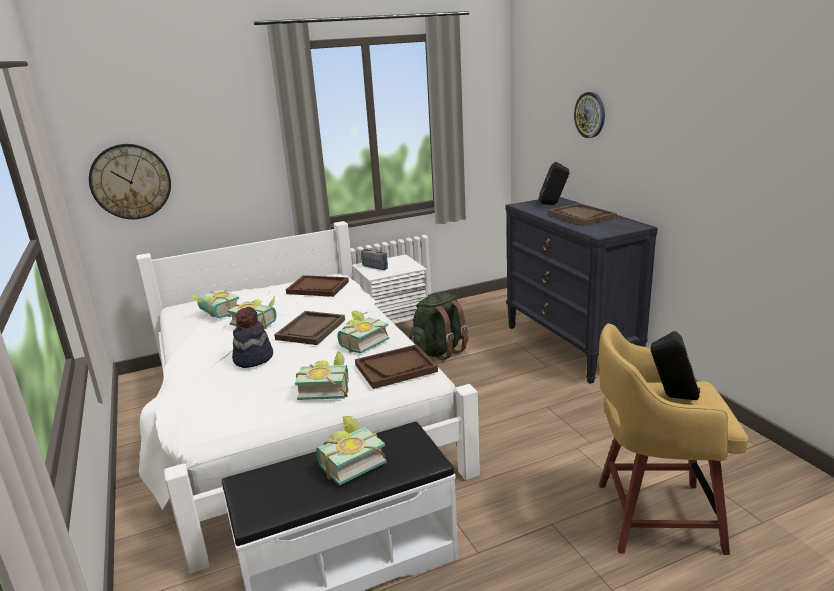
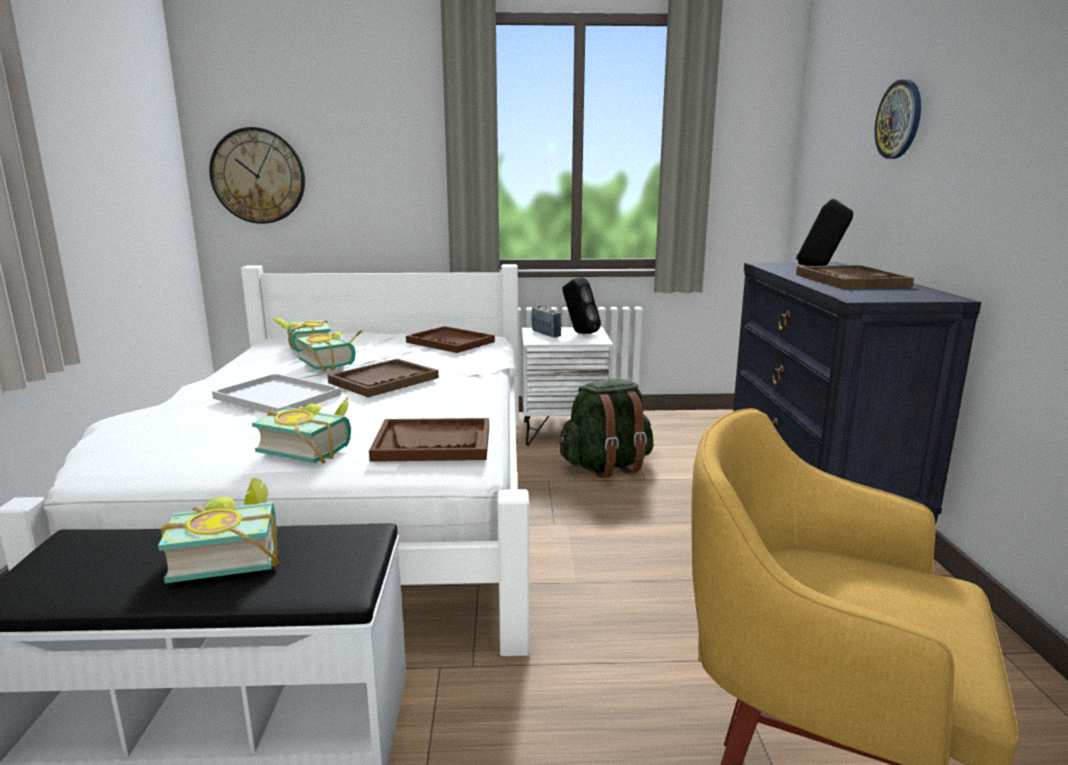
camera: 20 degrees right, 5 degrees down
(253, 358) = (275, 396): hat -> white tray
(361, 343) = (427, 406): book -> none
(672, 397) = (858, 590): black speaker -> black speaker (579, 333)

